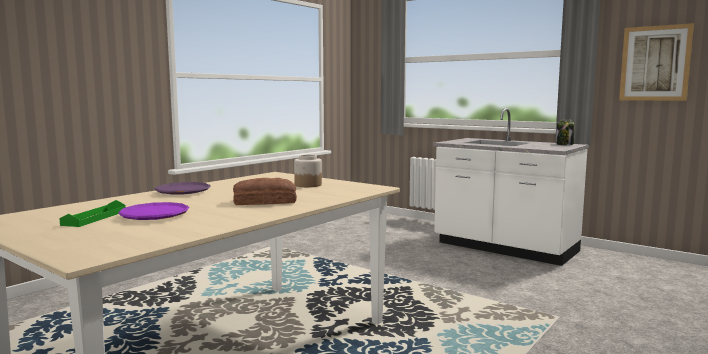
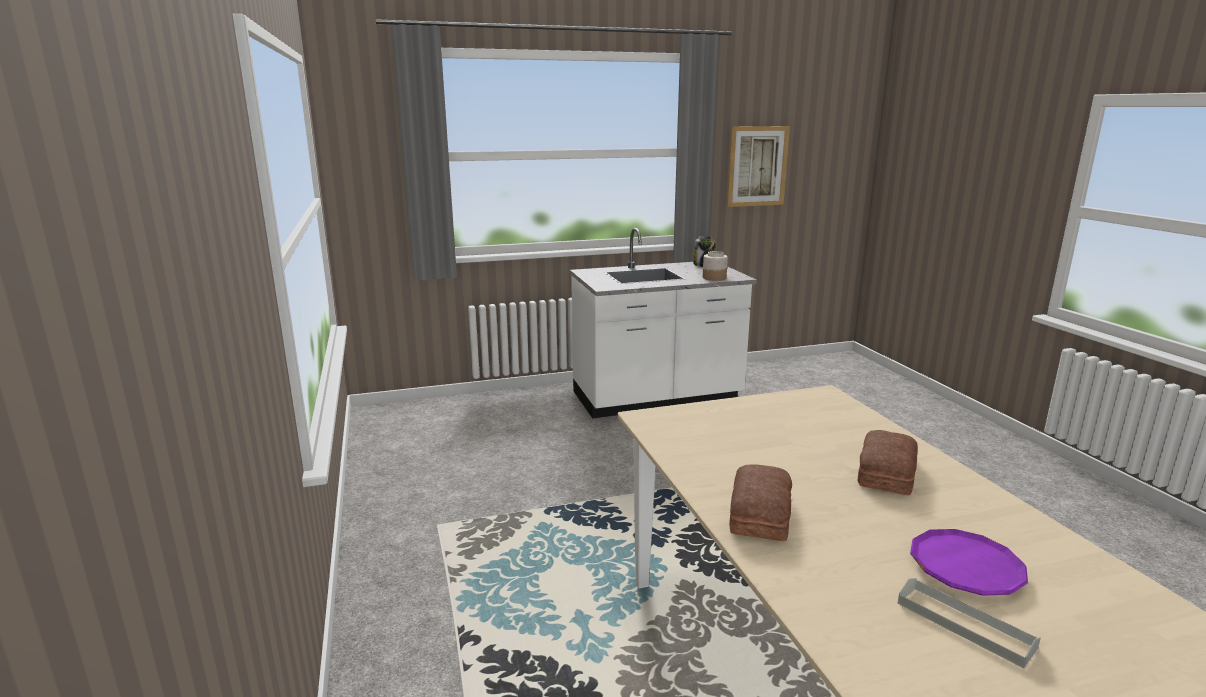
camera: 55 degrees left, 10 degrees up
(94, 218) = (964, 625): green tray -> grey tray
(183, 192) = (762, 512): purple plate -> bread
(307, 185) = (772, 421): jar -> jar (714, 278)

